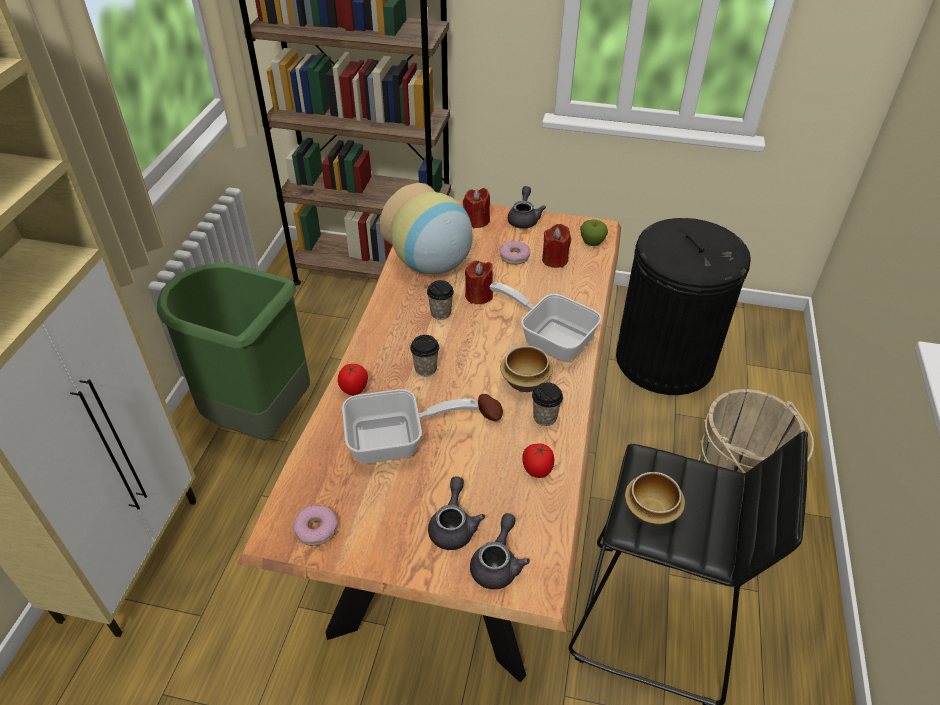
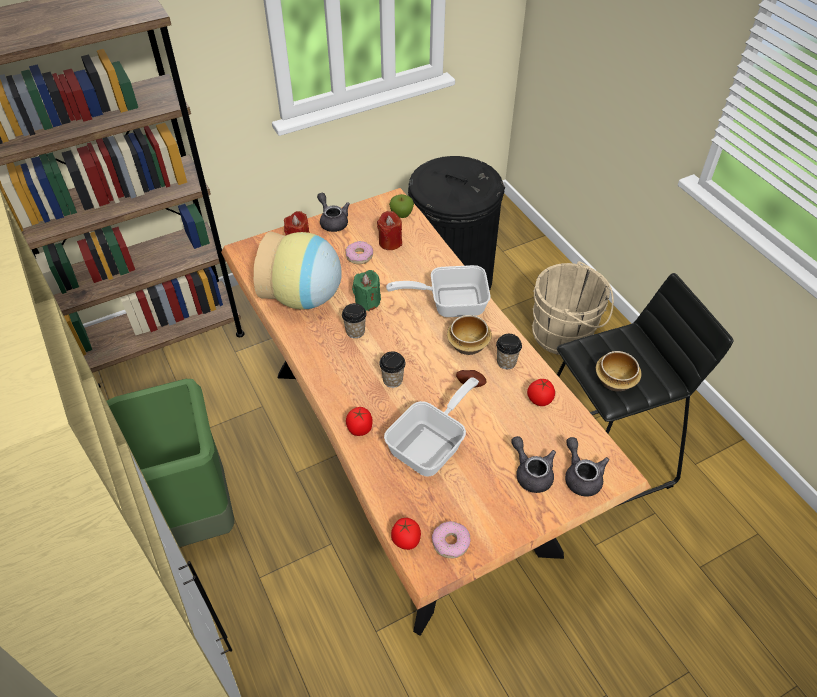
camera: 40 degrees left, 5 degrees up
(284, 500) = (406, 541): none -> tomato
(478, 295) = (367, 301): red candle -> green candle

